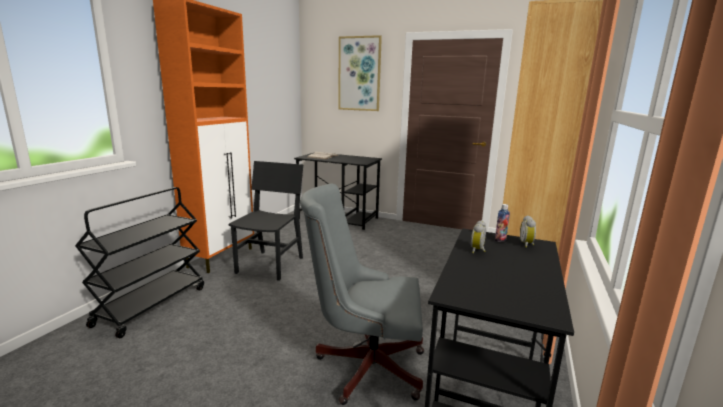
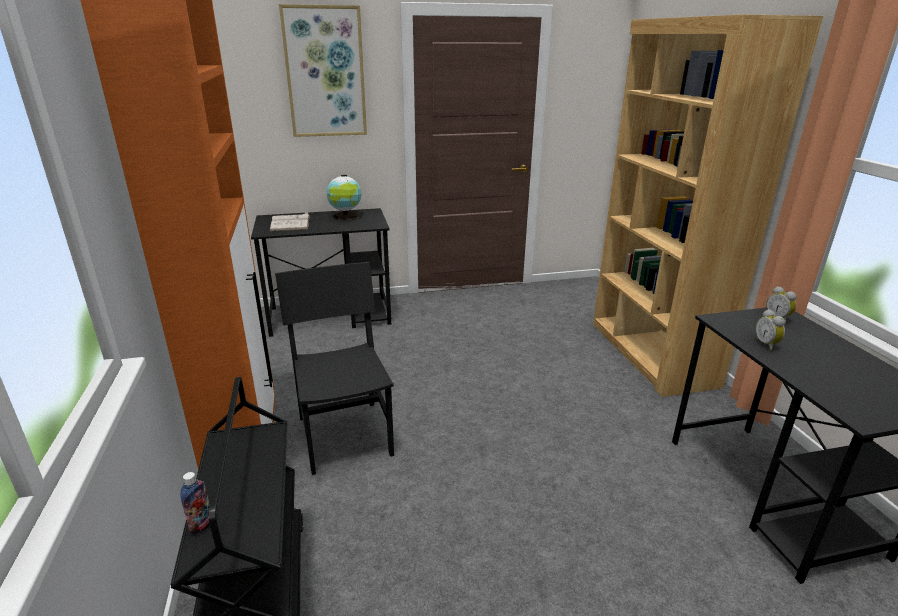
camera: 35 degrees left, 10 degrees up
(355, 158) = (346, 216): none -> globe
(364, 365) = (643, 521): grey office chair -> none
(500, 240) = (751, 320): bottle -> bottle (201, 525)

